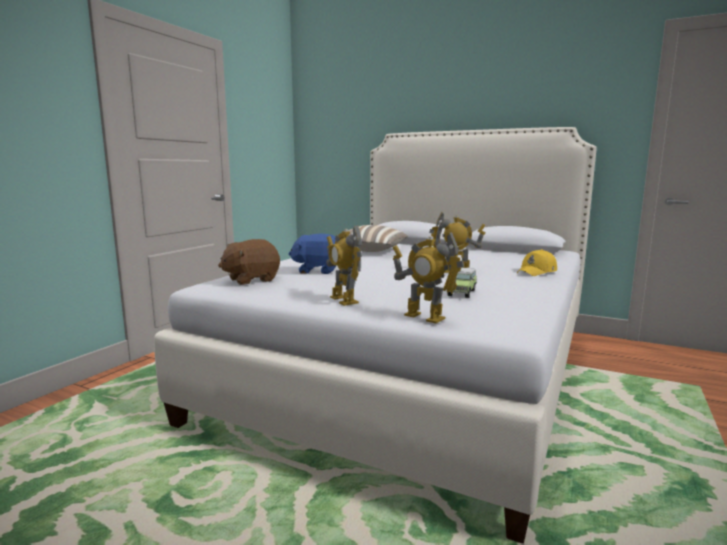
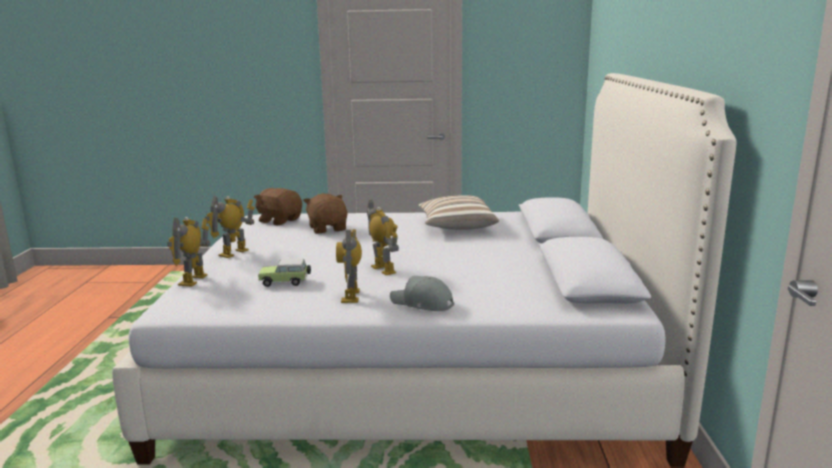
camera: 65 degrees right, 5 degrees up
(318, 270) = (328, 228): blue plush toy -> brown plush toy
(512, 281) = (351, 296): none -> toy robot
(537, 272) = (422, 303): yellow cap -> grey cap

